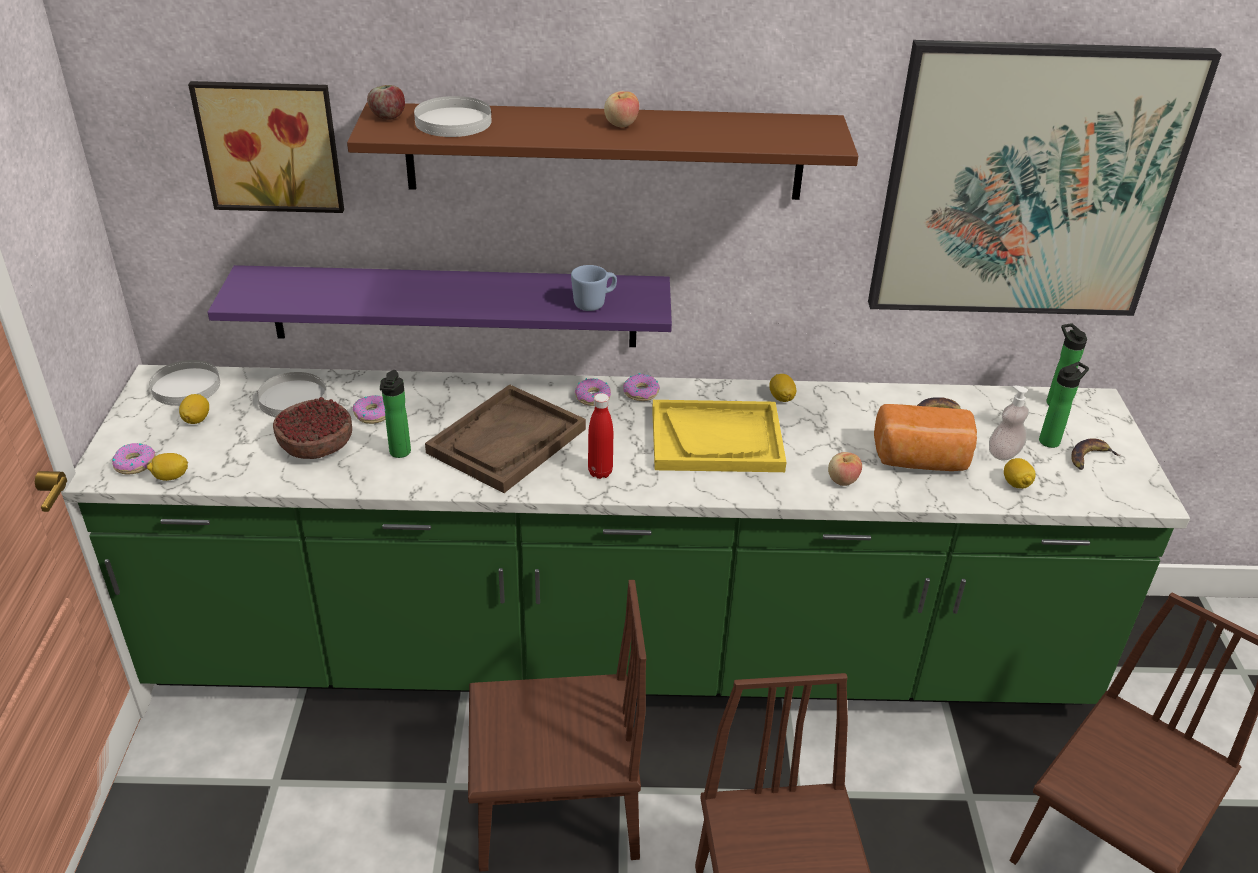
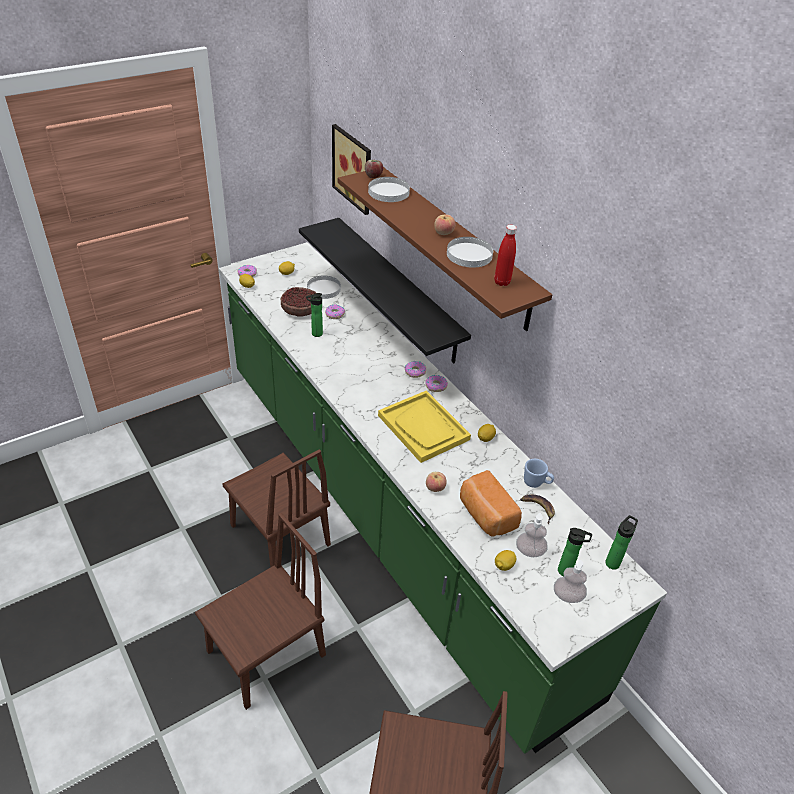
camera: 55 degrees right, 5 degrees up
(185, 386) = (304, 259): white plate -> white plate (469, 254)
(454, 306) = (397, 289): purple shelf -> black shelf
(507, 441) = (354, 360): brown tray -> none
(594, 303) = (416, 321): blue mug -> blue mug (536, 483)
(600, 472) = (359, 398): red bottle -> red bottle (502, 282)
(1028, 183) = (640, 407): picture -> none
(1089, 458) = (567, 596): banana -> soap dispenser

